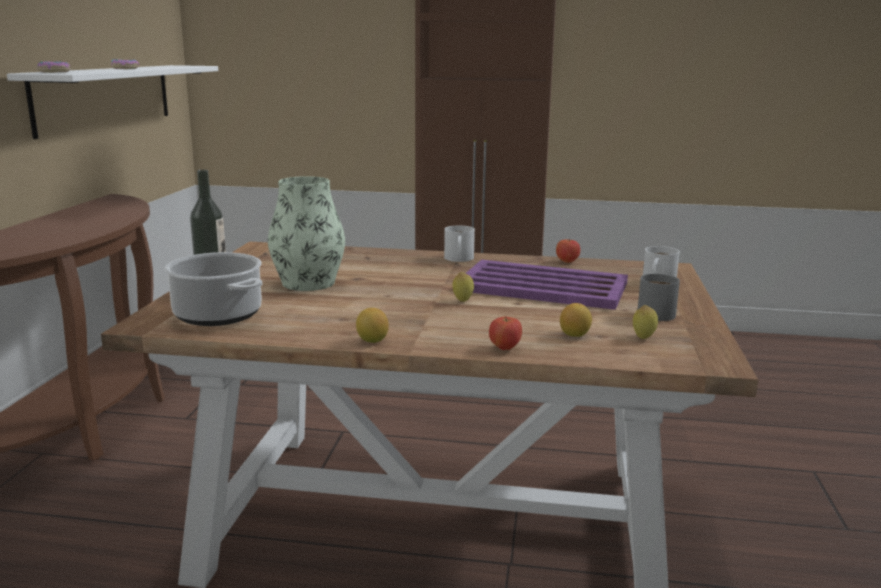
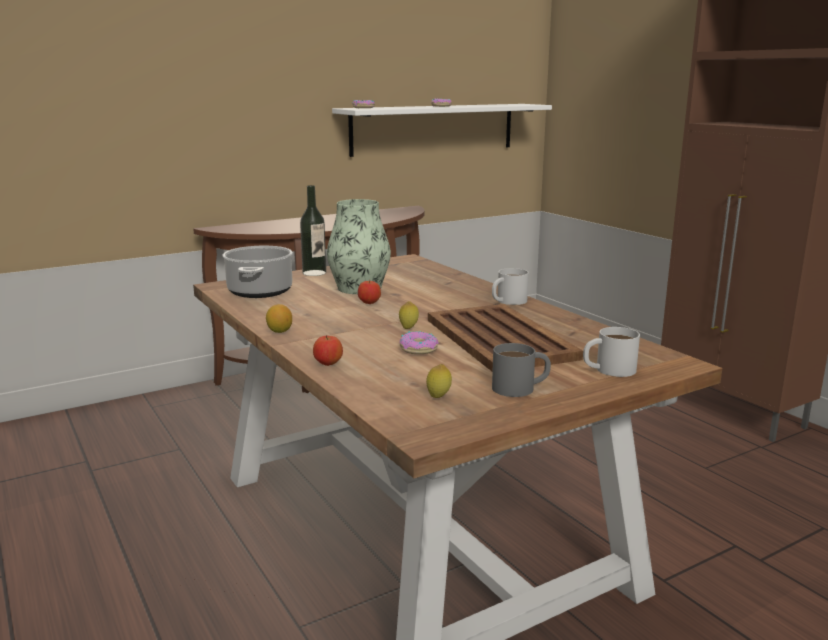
camera: 50 degrees right, 0 degrees up
(522, 312) = (419, 349): none -> donut
(541, 286) = (499, 338): purple tray -> brown tray
(567, 262) = (591, 328): apple -> apple (369, 303)
(574, 335) = (398, 375): lemon -> none

